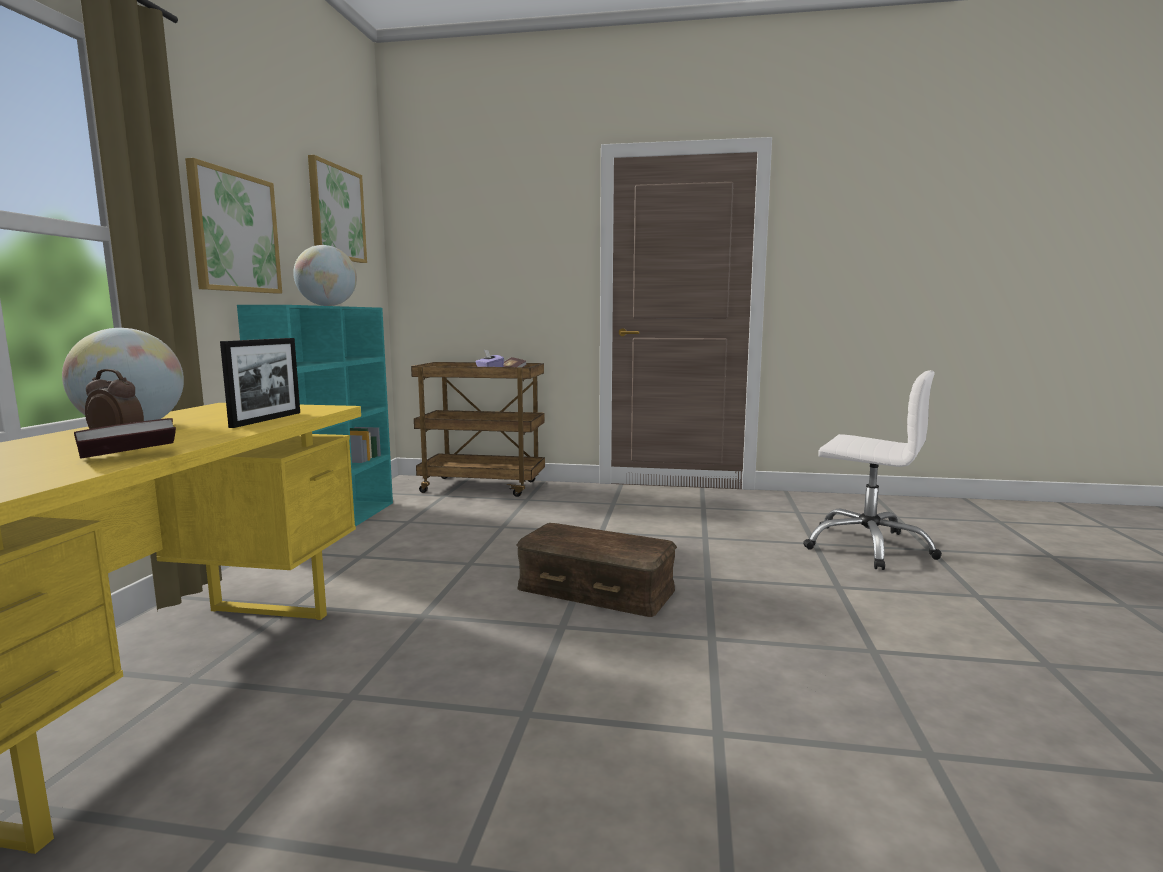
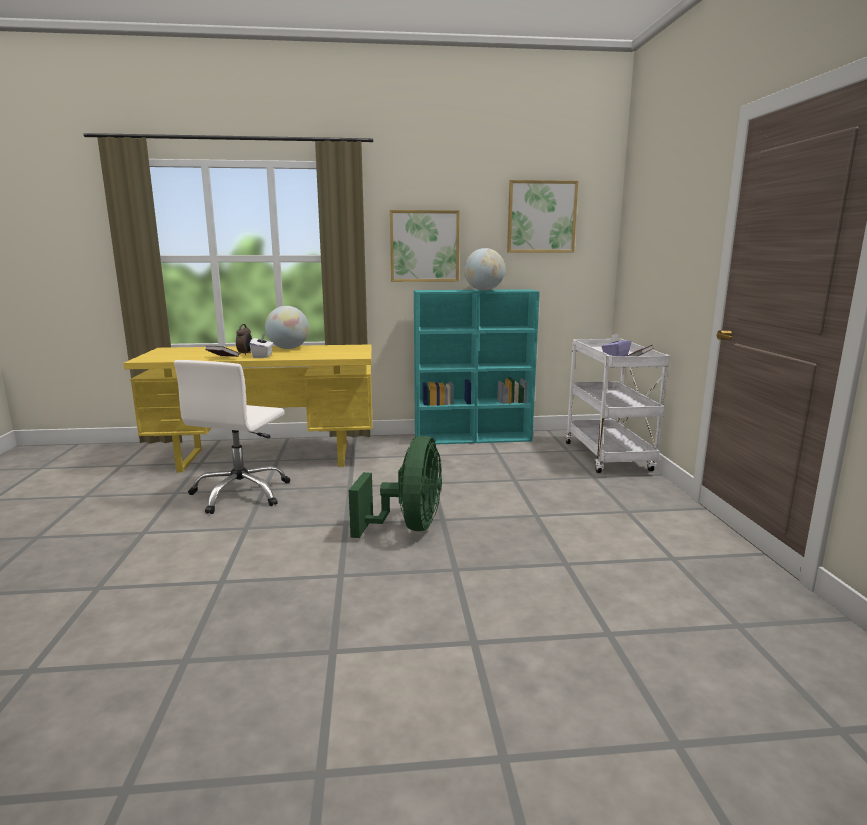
camera: 75 degrees right, 5 degrees up
(186, 437) = (262, 356): none -> white tissue box
(267, 419) = (313, 356): picture frame -> none
(484, 487) = (609, 457): brown cart -> white cart
(595, 589) = (408, 527): brown storage box -> green fan
(868, 546) = (635, 678): white office chair -> white office chair (241, 493)

